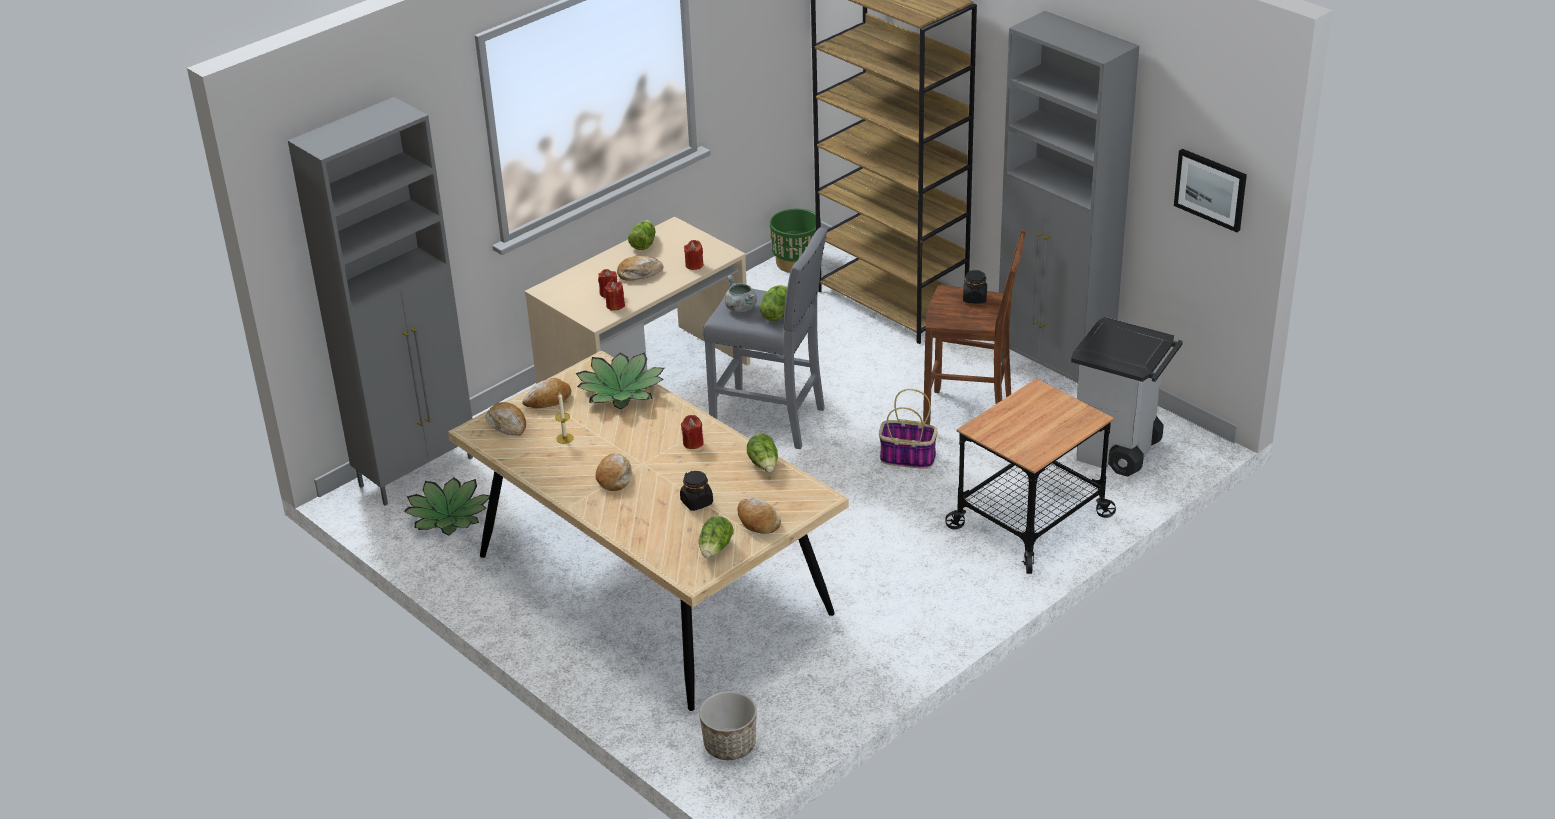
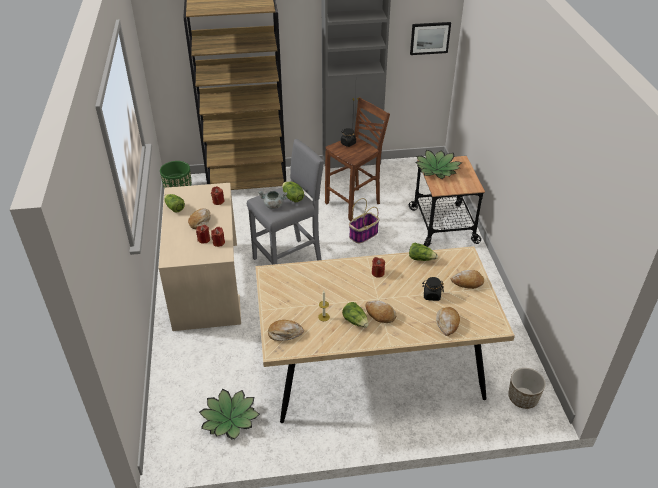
camera: 55 degrees left, 5 degrees up
(418, 471) = (173, 413): grey cabinet -> none
(548, 400) = (279, 306): bread -> bread (447, 323)
(620, 391) = (302, 276): potted plant -> potted plant (437, 169)
(715, 549) = (478, 307): lettuce -> lettuce (355, 321)
(1118, 453) = (421, 182): grey trash can -> none

